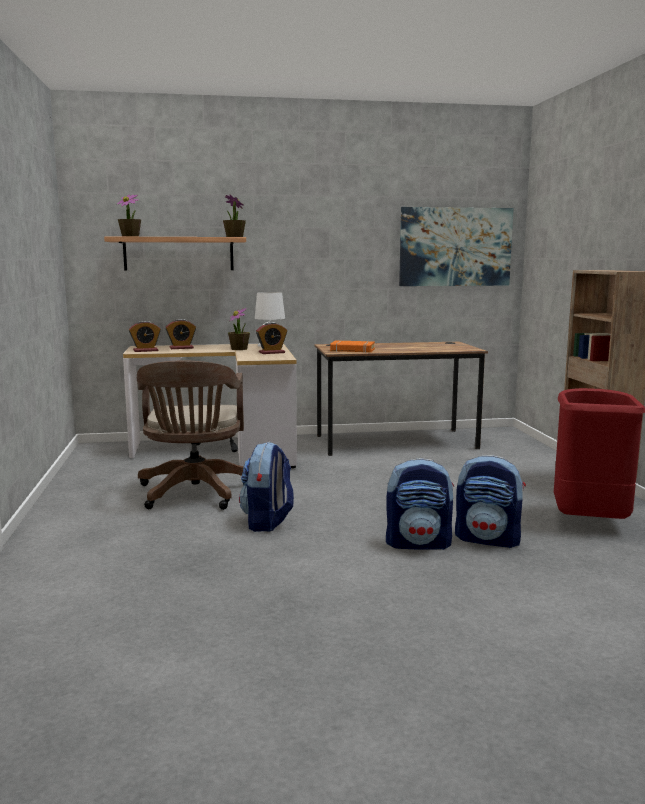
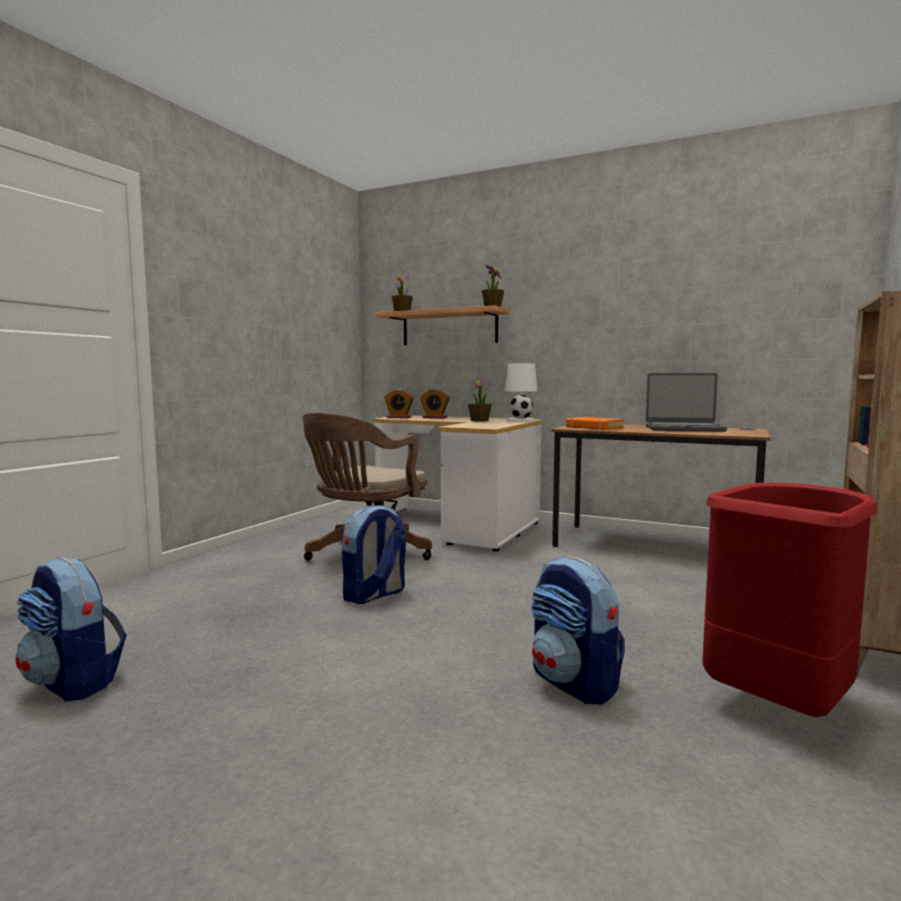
camera: 35 degrees right, 5 degrees down
(272, 352) = (496, 424): alarm clock -> none
(413, 346) = (683, 429): none -> laptop
(418, 543) = (478, 661): backpack -> backpack (74, 683)
(455, 247) = (765, 306): picture -> none

